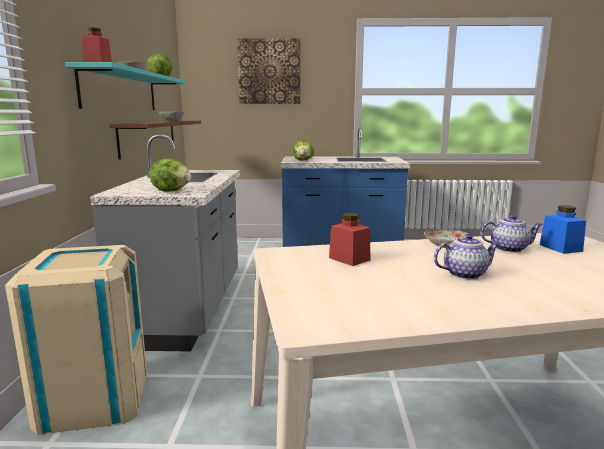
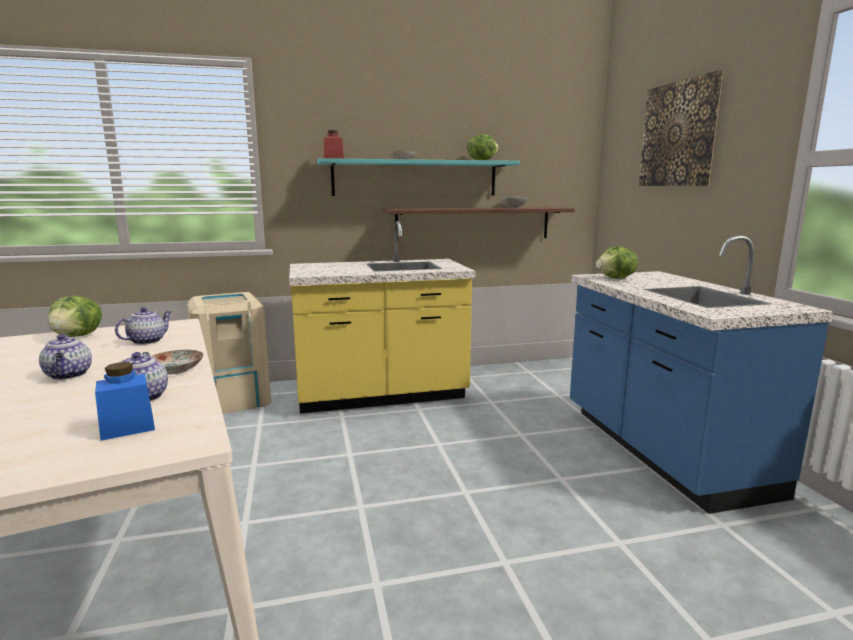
camera: 75 degrees right, 0 degrees up
(171, 191) = (315, 271): lettuce -> lettuce (78, 336)
(187, 309) = (381, 395): grey counter -> yellow counter
(349, 259) = (147, 341): red jar -> teapot

